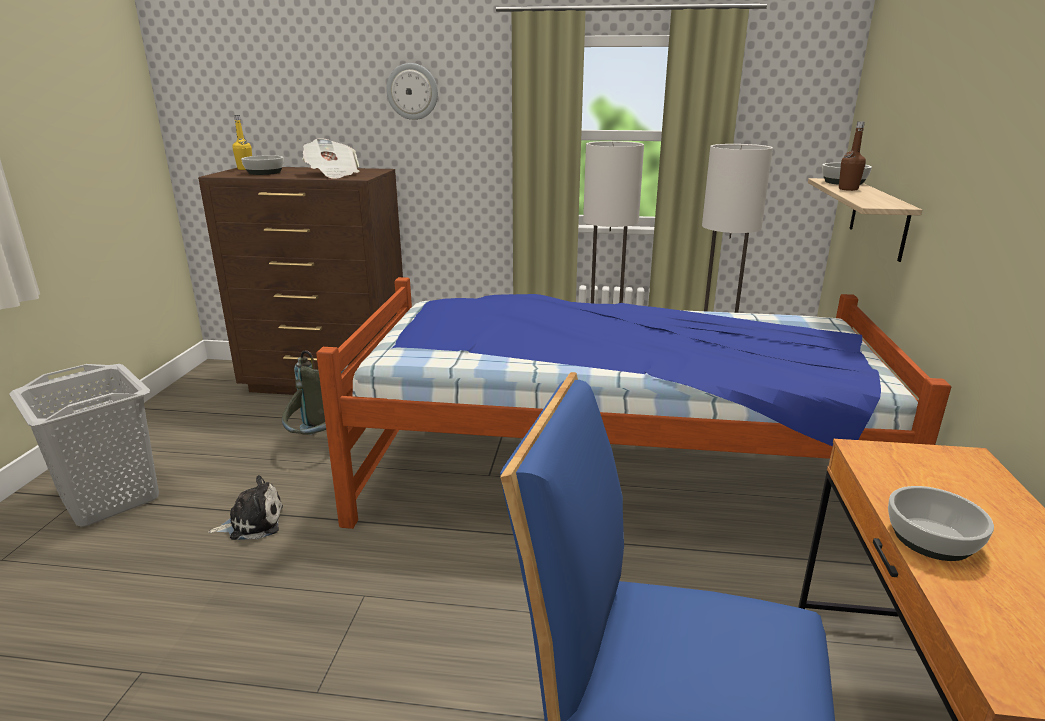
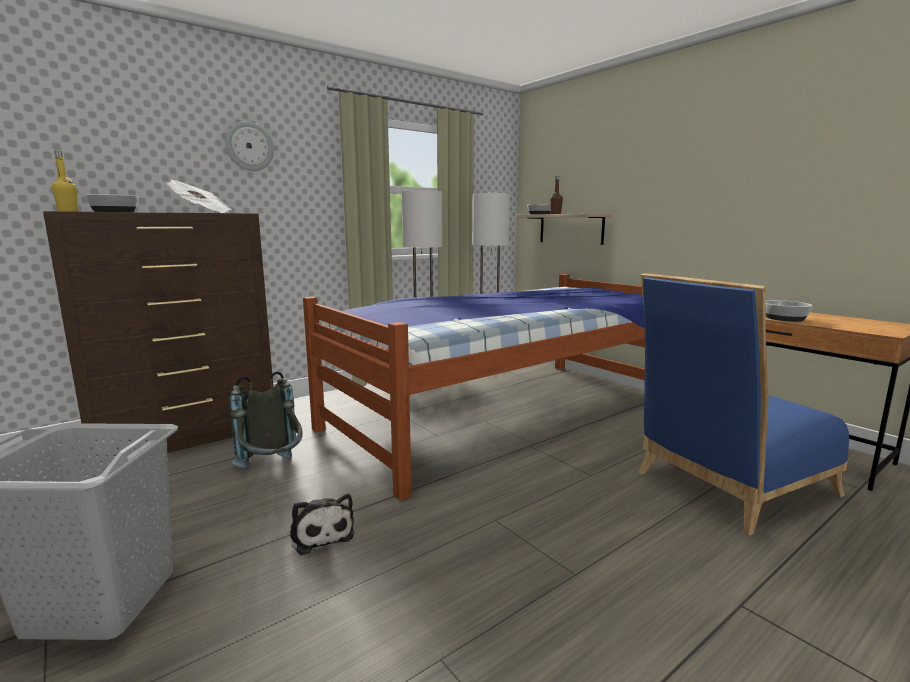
camera: 45 degrees left, 10 degrees down
(252, 523) = (321, 534): plush toy -> plush toy turned 120 degrees clockwise

